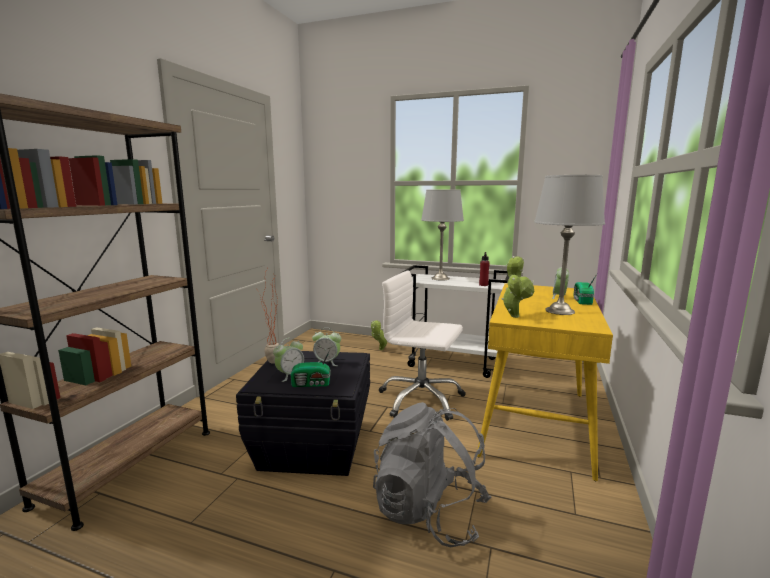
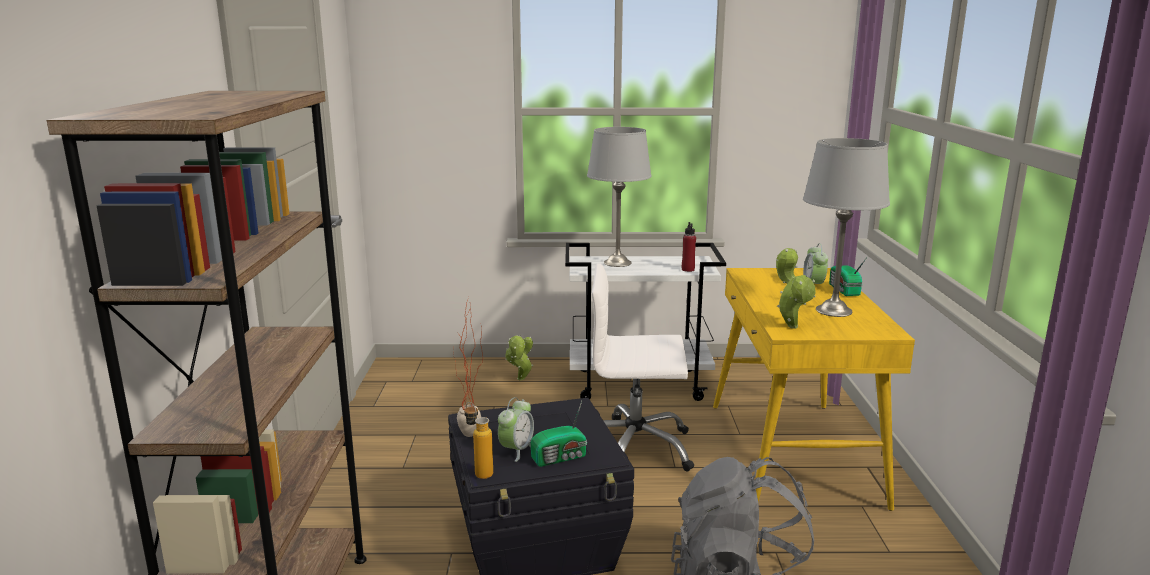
camera: 20 degrees left, 5 degrees up
(254, 383) = (479, 472): none -> bottle
(327, 362) = (547, 422): alarm clock -> none

